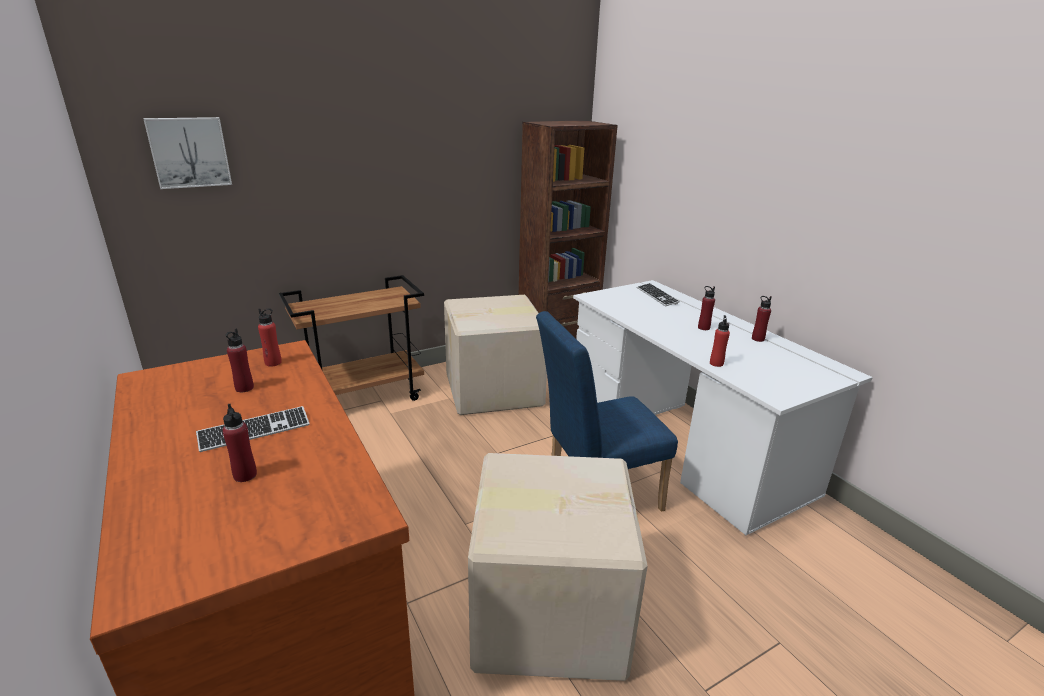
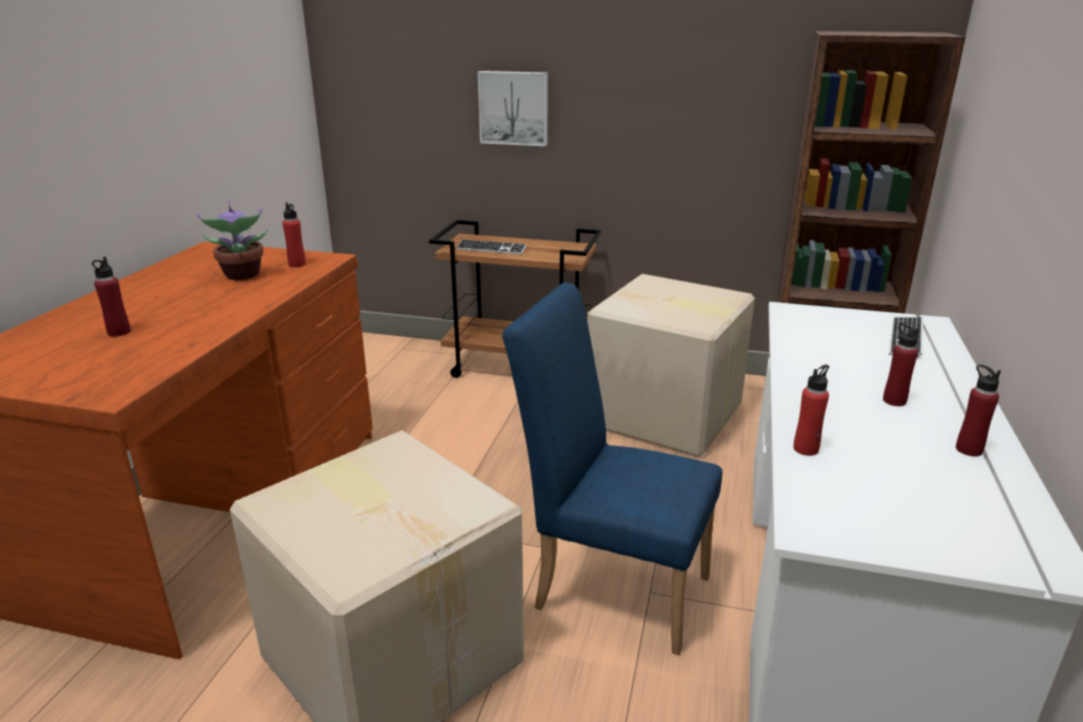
camera: 45 degrees right, 0 degrees up
(189, 152) = (391, 51): picture -> picture (514, 108)
(244, 388) = (242, 275): red bottle -> potted plant
(254, 431) = (184, 306): keyboard -> keyboard (491, 249)

